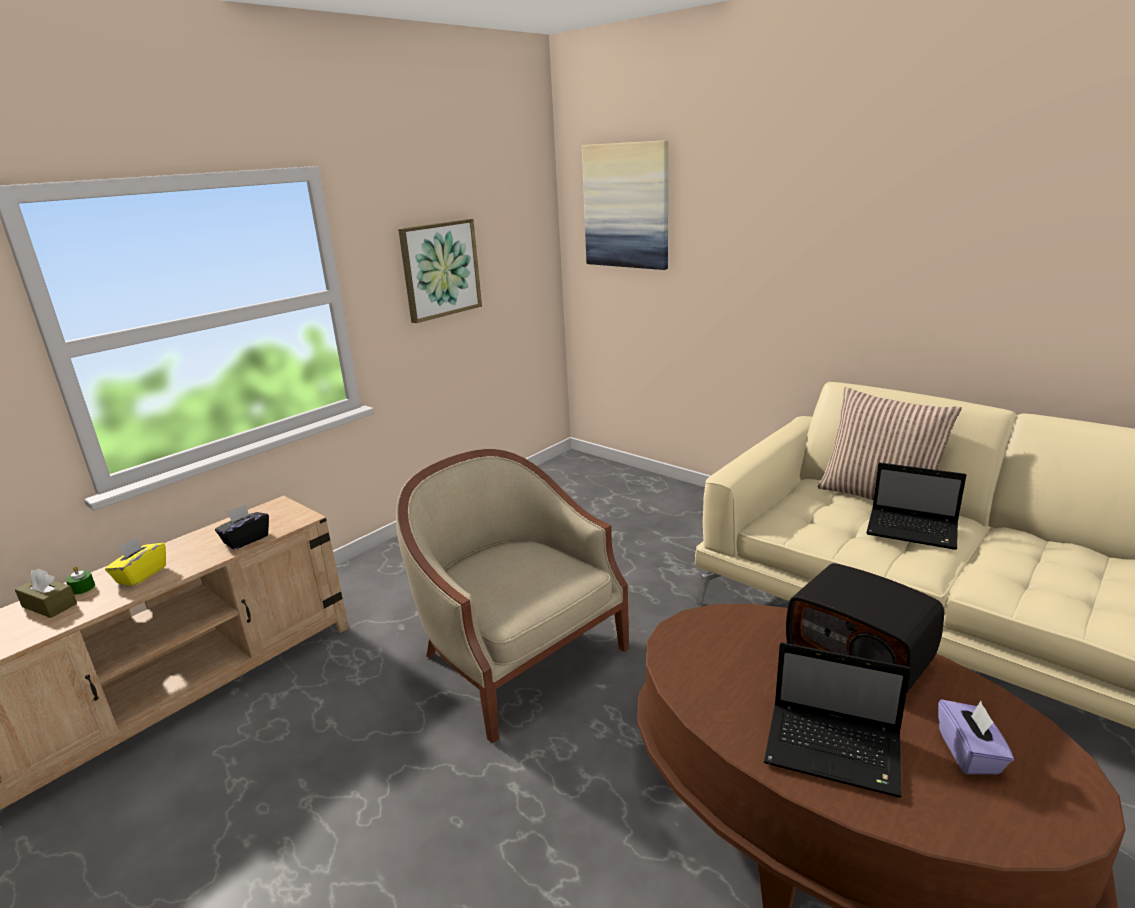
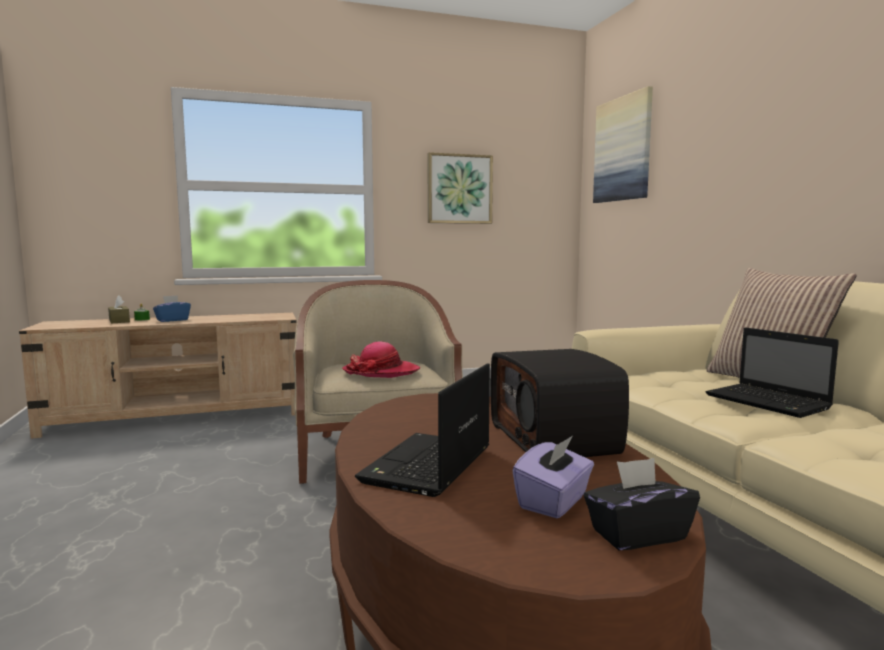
camera: 30 degrees right, 15 degrees down
(141, 575) = (172, 320): yellow tissue box -> blue tissue box
(246, 540) = (240, 319): black tissue box -> black tissue box (637, 534)
(530, 581) = (381, 372): none -> hat
(835, 751) = (427, 466): laptop -> laptop turned 60 degrees clockwise

